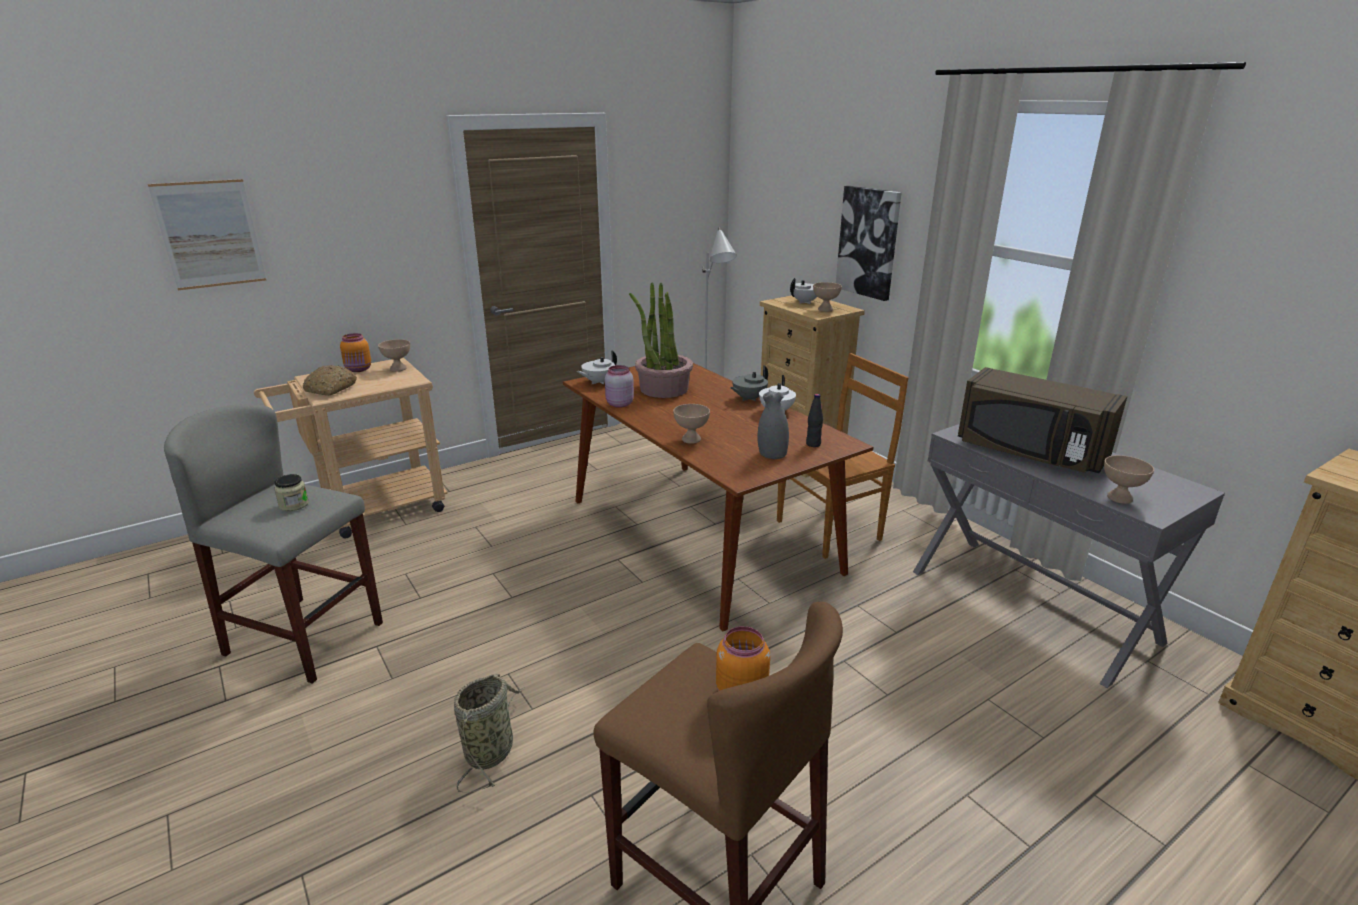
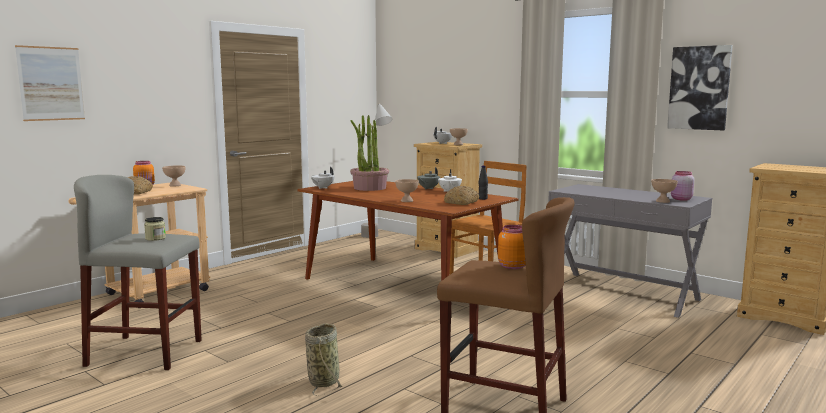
camera: 15 degrees left, 15 degrees down
(619, 404) = (346, 193): pink jar -> pink jar (681, 199)
(772, 454) = (461, 202): grey vase -> bread
(868, 242) = (480, 102): picture -> picture (699, 88)
(1029, 452) = (606, 193): brown microwave -> none

